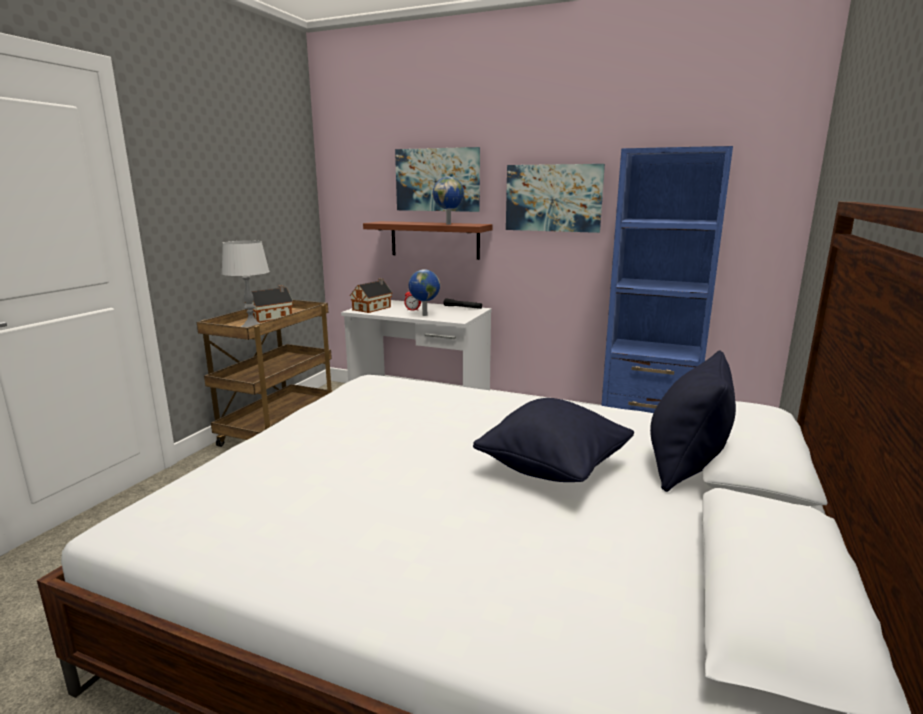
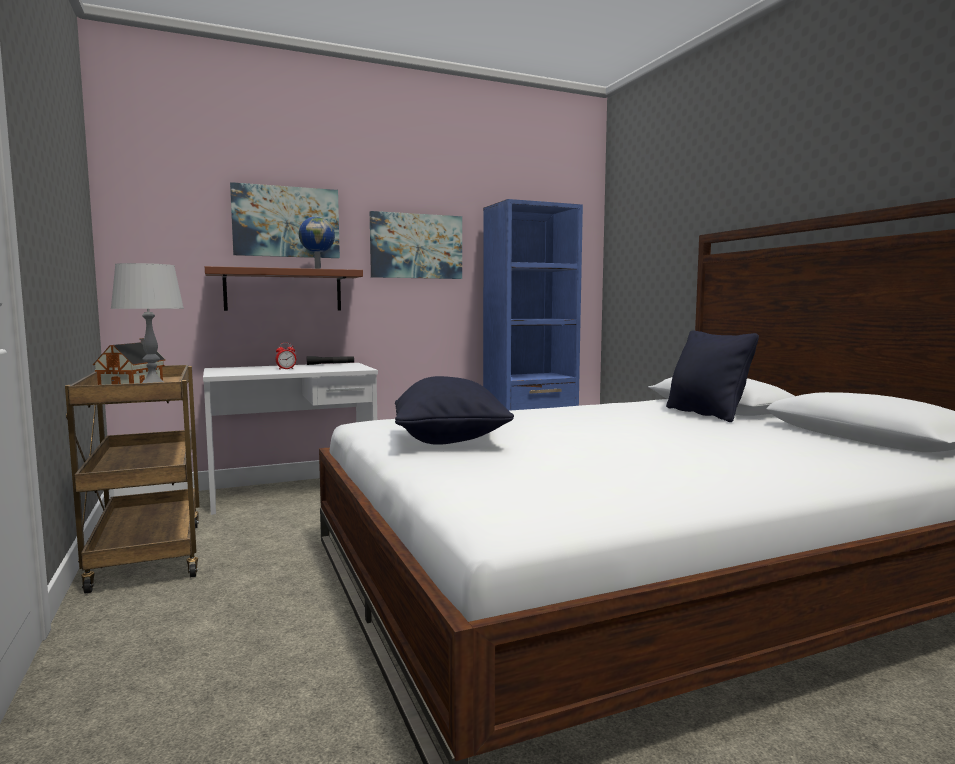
camera: 45 degrees left, 10 degrees down
(373, 308) = (233, 372): toy house -> none
(424, 315) = (314, 370): globe -> none
(553, 470) = (661, 428): black pillow -> black pillow (450, 441)

